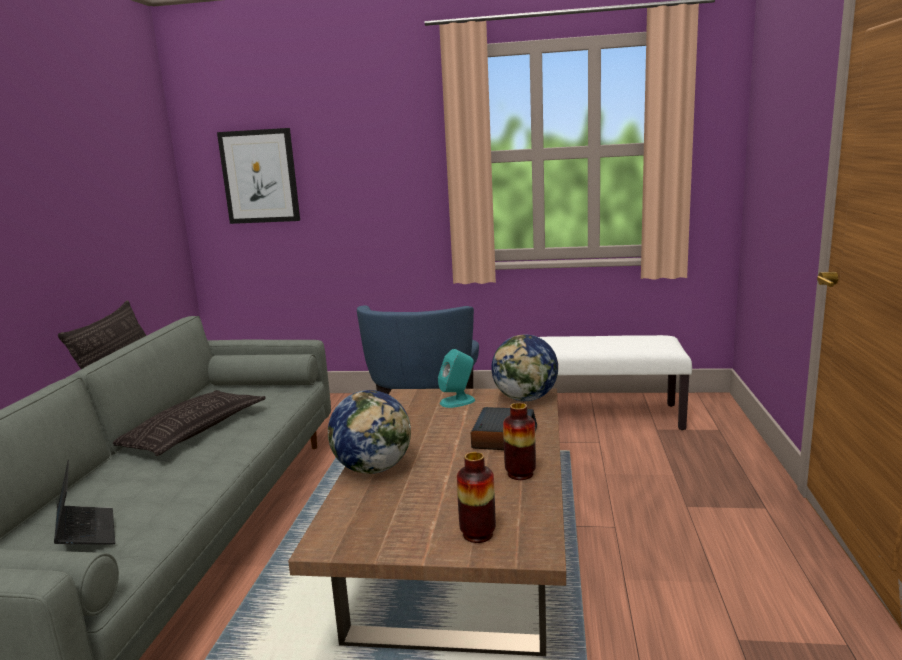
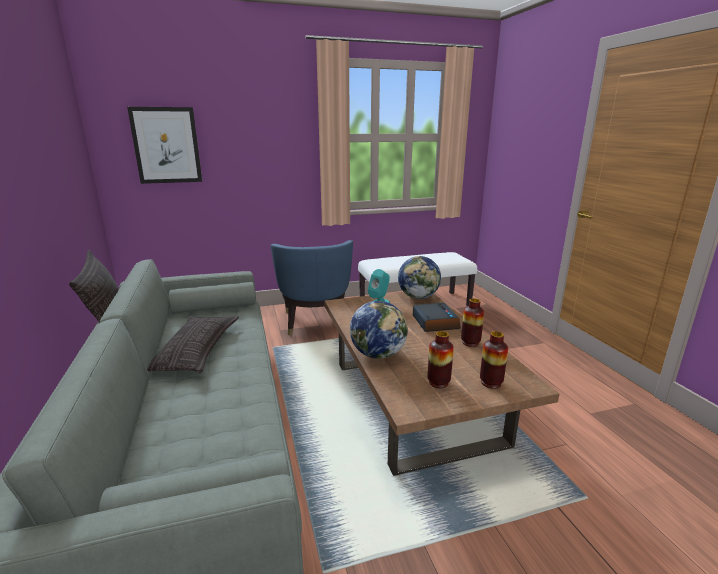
camera: 25 degrees left, 5 degrees up
(86, 533) = (201, 443): laptop -> none
(405, 519) = (438, 382): none -> vase

